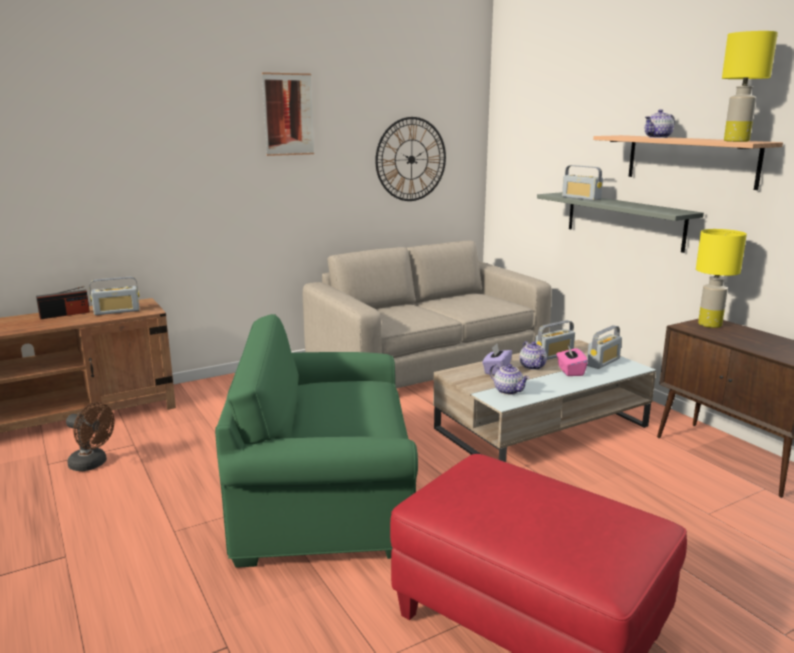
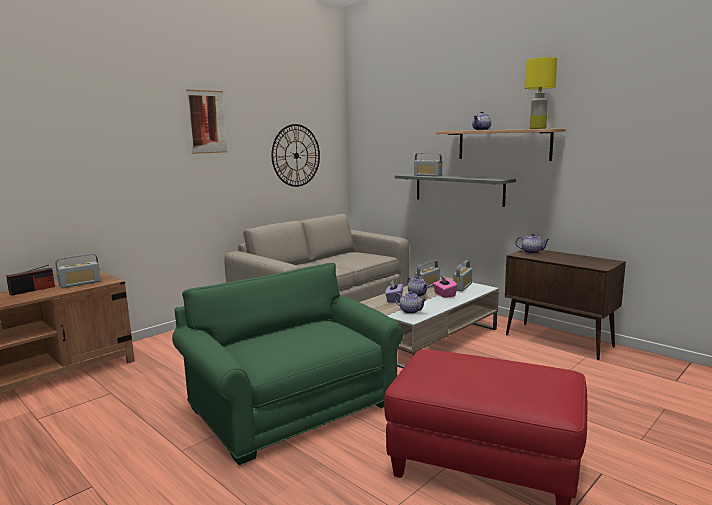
camera: 15 degrees left, 5 degrees down
(92, 464) = (80, 413): brown fan -> none
(324, 496) = (293, 406): green armchair -> green armchair turned 75 degrees clockwise
(709, 324) = (532, 252): yellow table lamp -> teapot

